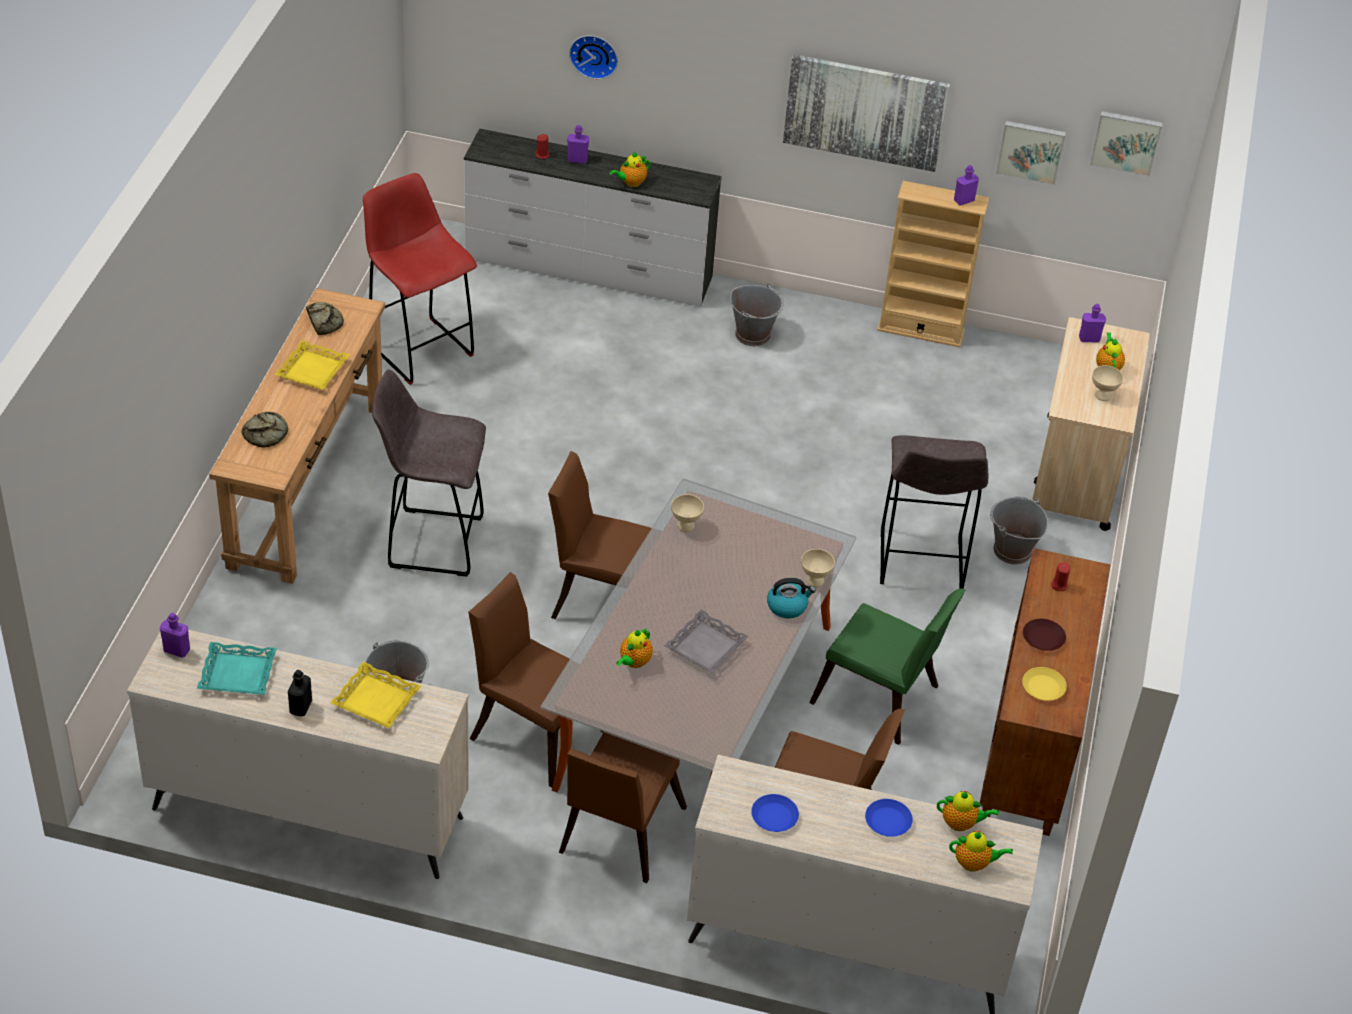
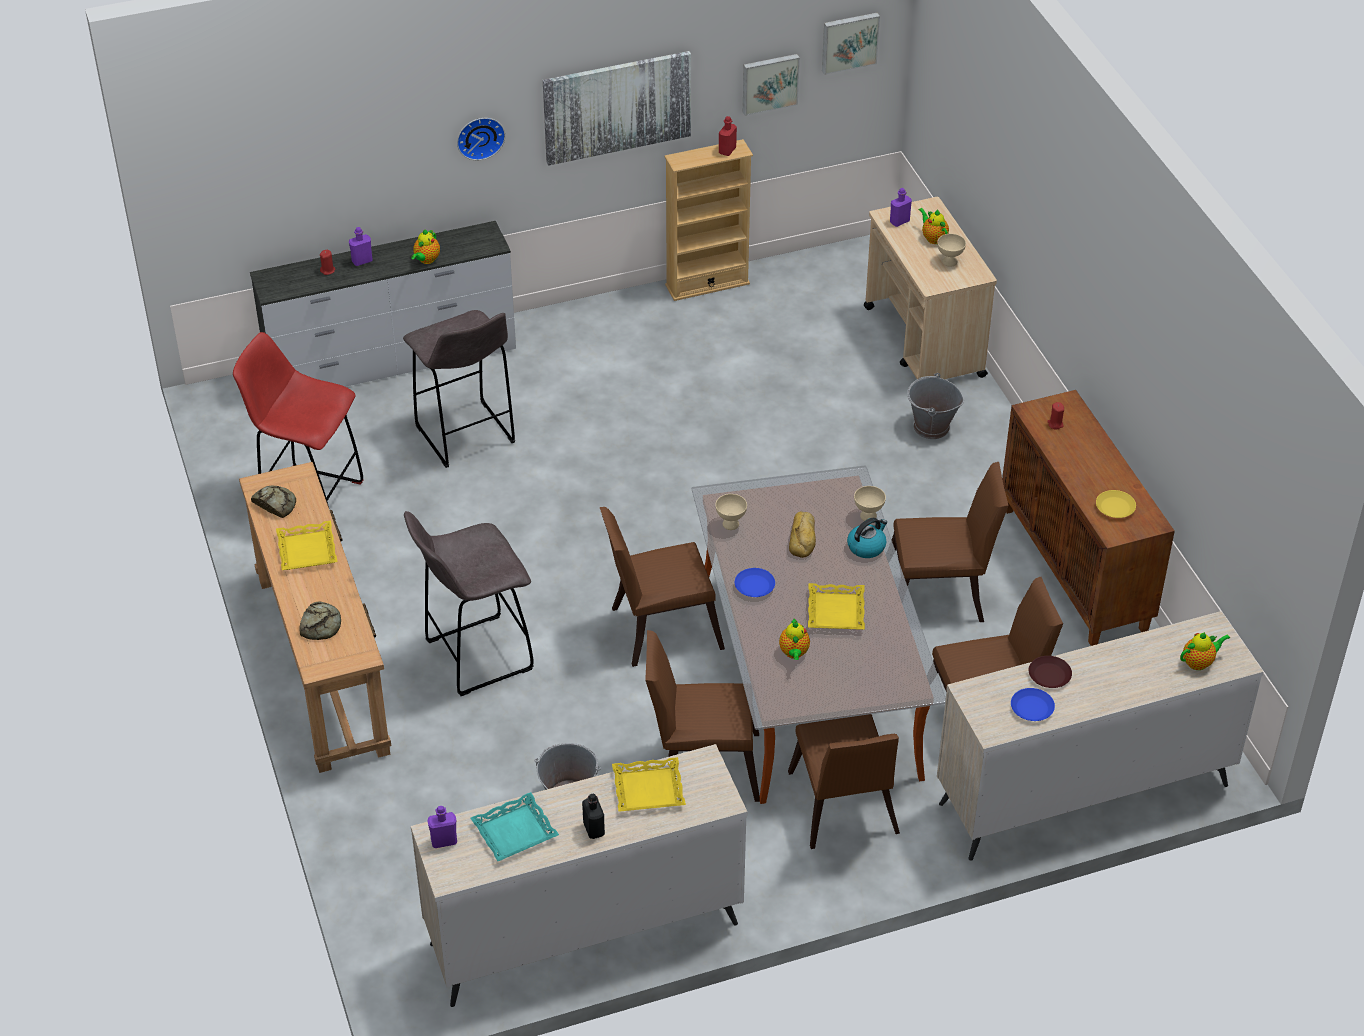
camera: 30 degrees left, 0 degrees up
(594, 55) = (351, 155): wall clock -> wall clock (480, 136)
(706, 647) = (836, 611): grey tray -> yellow tray
(738, 570) = (803, 538): none -> bread
(753, 334) = (579, 351): grey bucket -> none
(881, 700) = (940, 594): green chair -> brown chair
(887, 821) = (1112, 666): blue plate -> blue plate (754, 586)
(921, 563) = (874, 472): grey stool -> grey stool (466, 436)
(961, 823) = (1163, 638): teapot -> none
(964, 200) = (727, 150): purple bottle -> red bottle
(1043, 638) = (1081, 471): brown plate -> brown plate (1049, 676)

